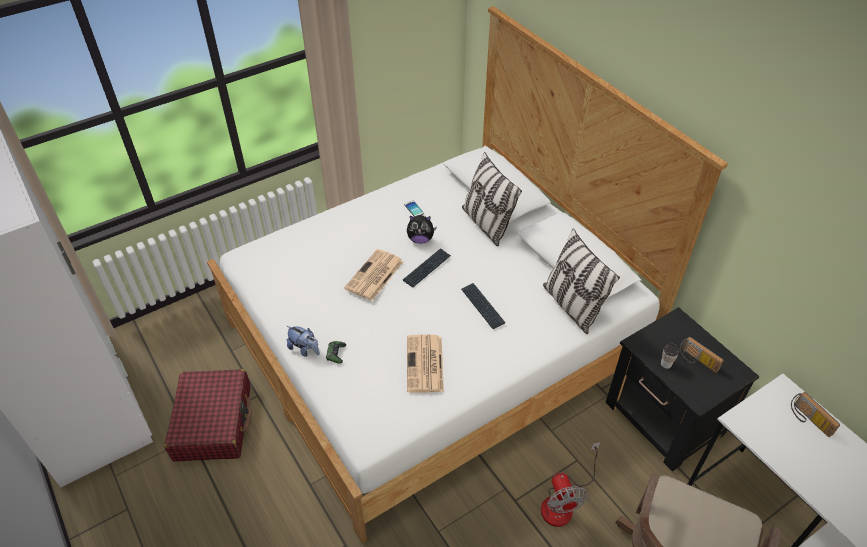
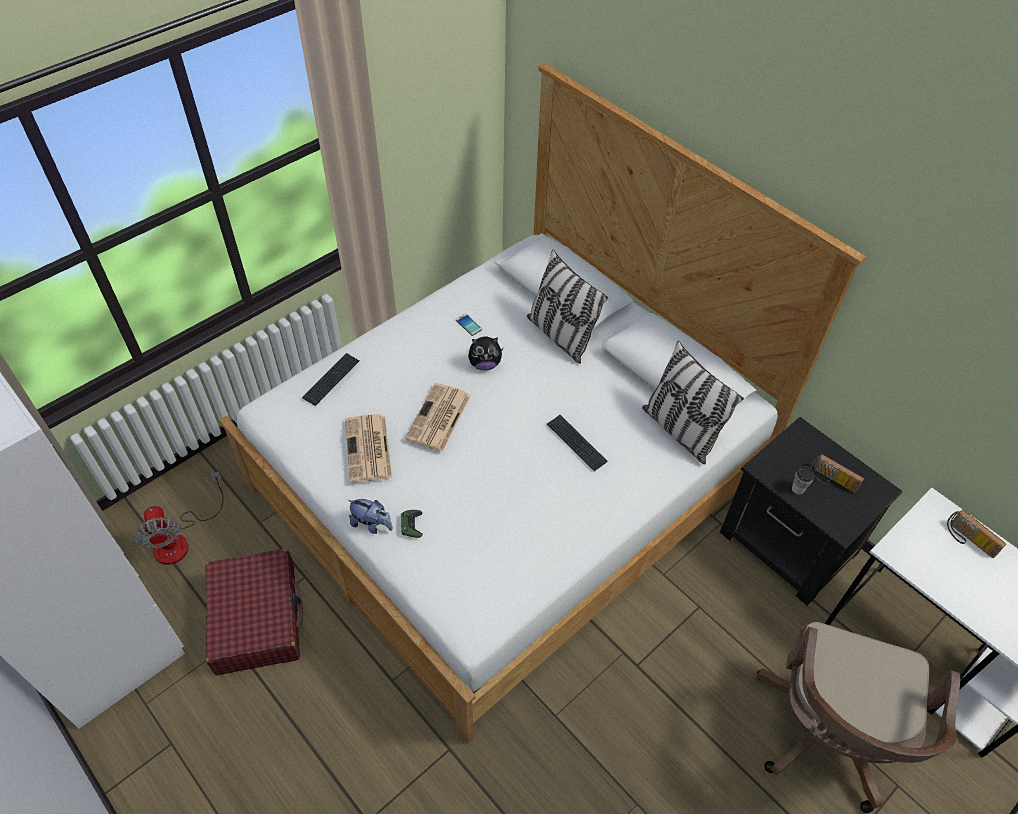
camera: 10 degrees left, 5 degrees up
(425, 365) = (522, 526): newspaper -> newspaper (368, 449)
(427, 268) = (500, 401): keyboard -> keyboard (331, 380)
(563, 502) = (691, 659): fan -> fan (180, 539)

